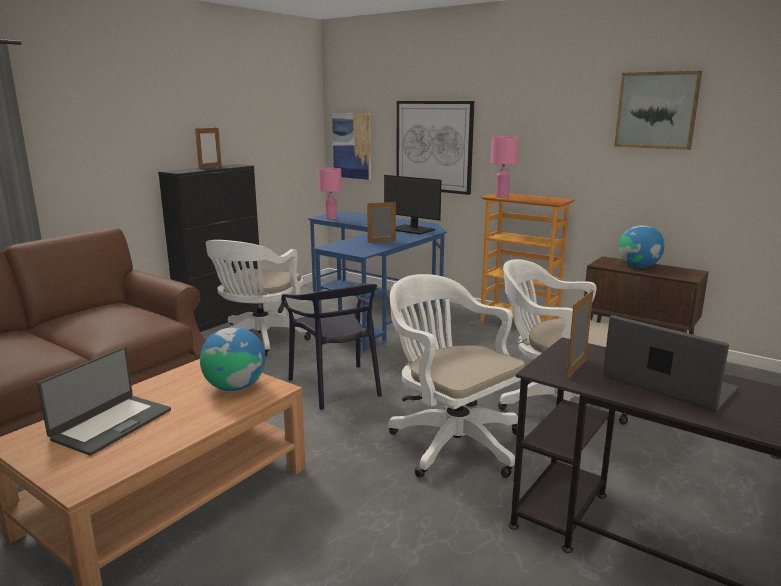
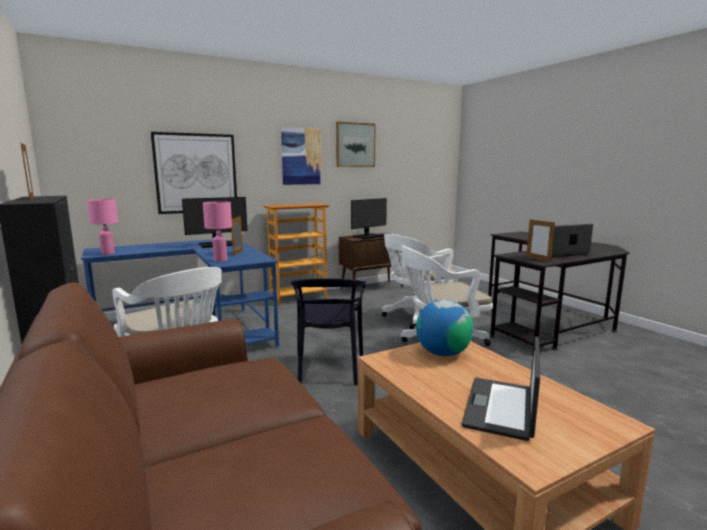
camera: 65 degrees left, 5 degrees down
(111, 424) = (502, 408): laptop -> laptop turned 120 degrees counterclockwise
(336, 386) = (329, 368): black chair -> black chair turned 90 degrees clockwise
(352, 146) = (88, 177): picture -> picture (301, 156)
(501, 196) = (282, 206): pink table lamp -> pink table lamp (220, 260)
(638, 266) = (368, 236): globe -> monitor

